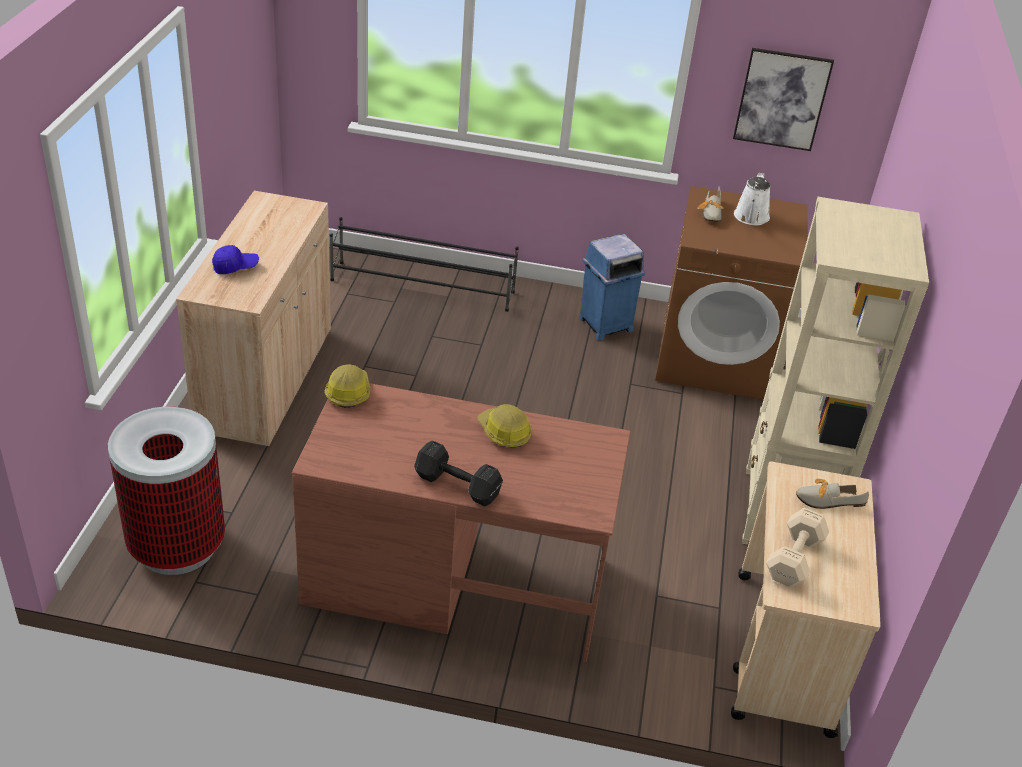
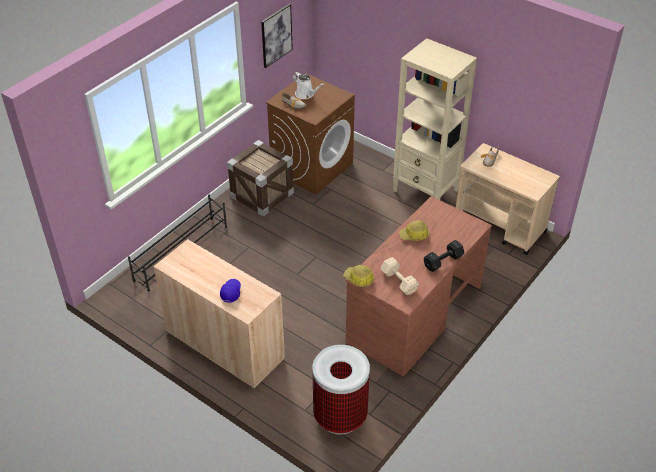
camera: 60 degrees left, 5 degrees up
(604, 325) = (262, 195): blue trash can -> crate
(792, 560) = (518, 183): beige dumbbell -> beige dumbbell (399, 282)

